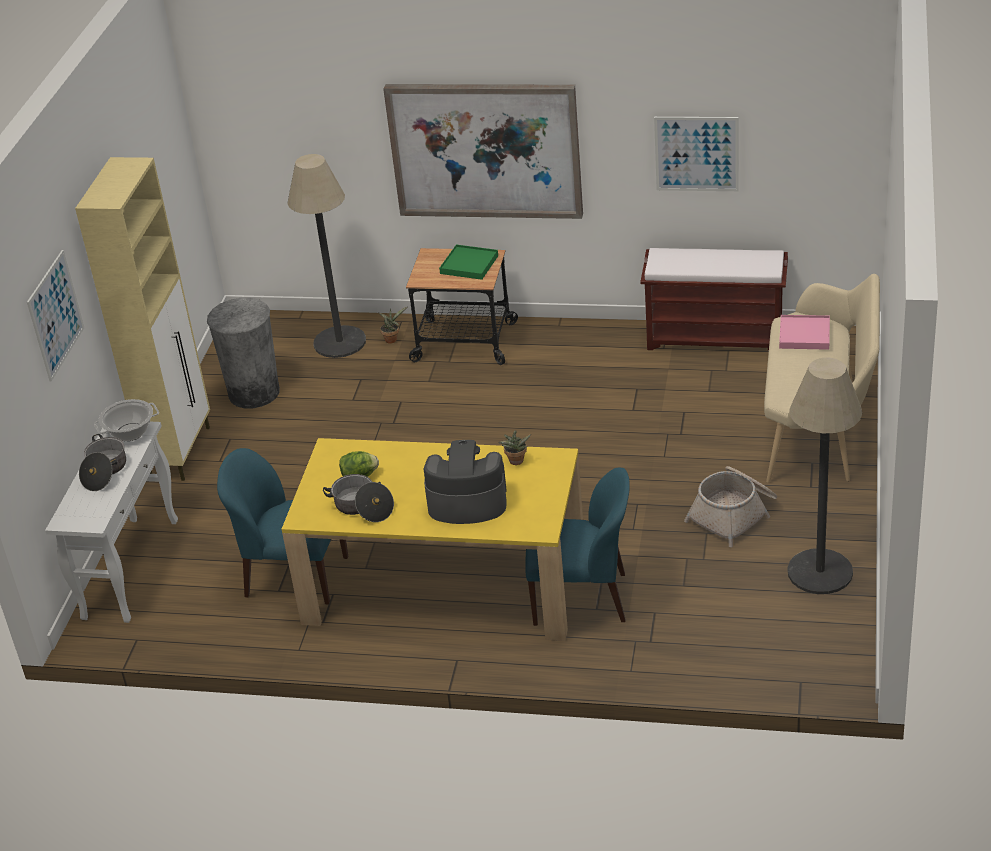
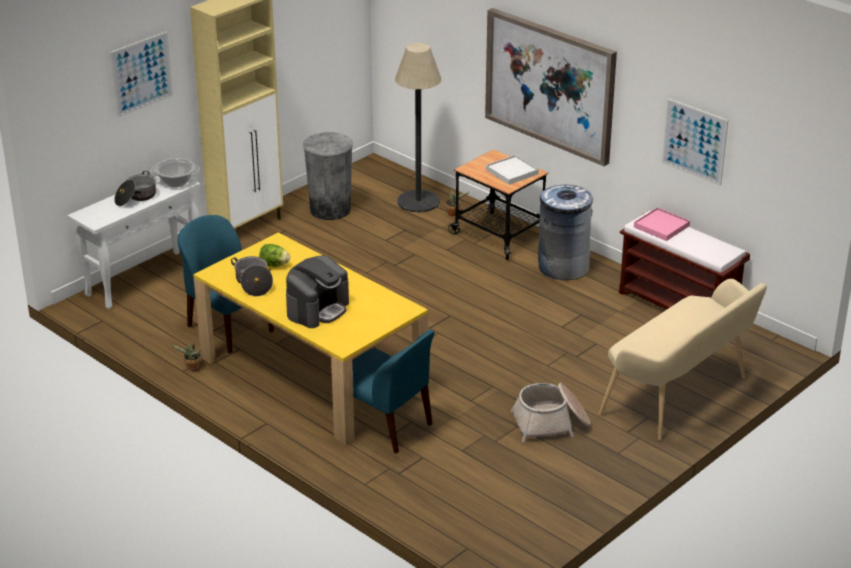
camera: 30 degrees right, 5 degrees down
(466, 503) = (318, 309): coffee machine -> coffee machine turned 90 degrees clockwise
(469, 264) = (512, 172): green tray -> white tray
(516, 462) = (378, 300): potted plant -> potted plant (192, 368)
(565, 347) = (563, 267): none -> grey trash can
(804, 335) = (696, 314): pink tray -> pink tray (661, 226)
(820, 572) = (565, 488): floor lamp -> none

